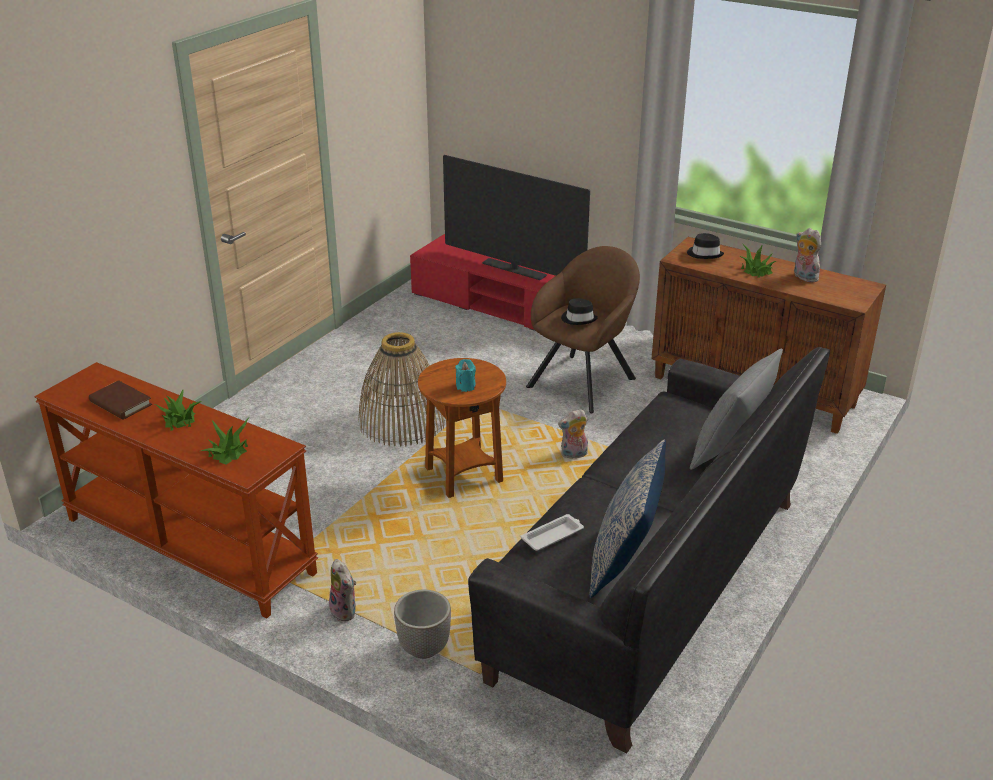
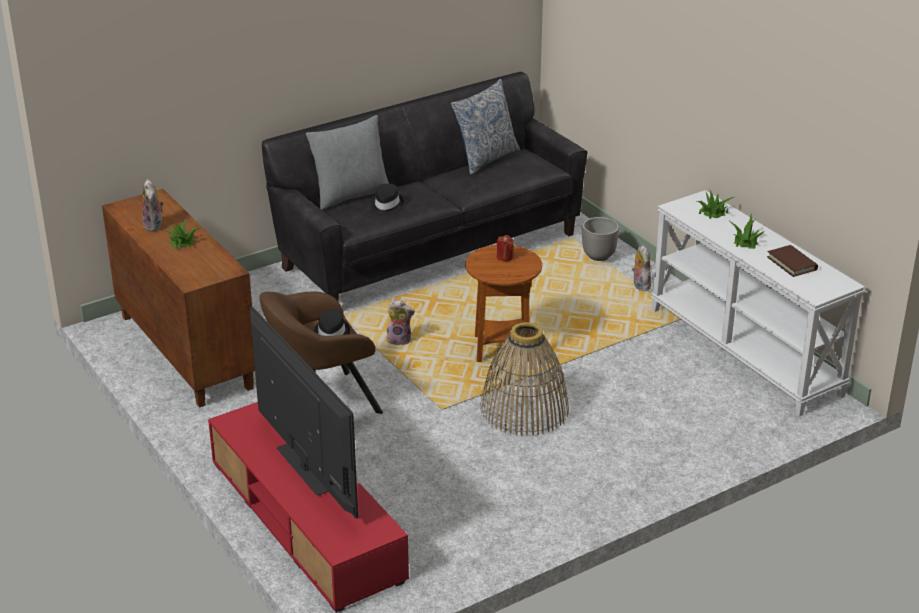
camera: 155 degrees left, 0 degrees up
(187, 547) = (745, 351): brown console table -> white console table
(465, 386) = (504, 257): turquoise candle -> red candle
(553, 536) = (516, 173): white tray -> none
(704, 254) = (199, 269): black hat -> black hat (386, 206)

